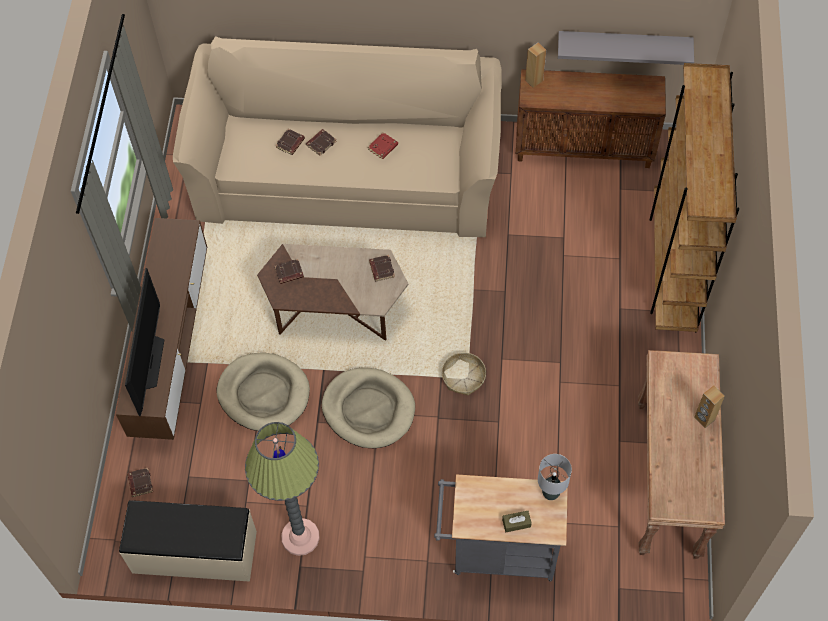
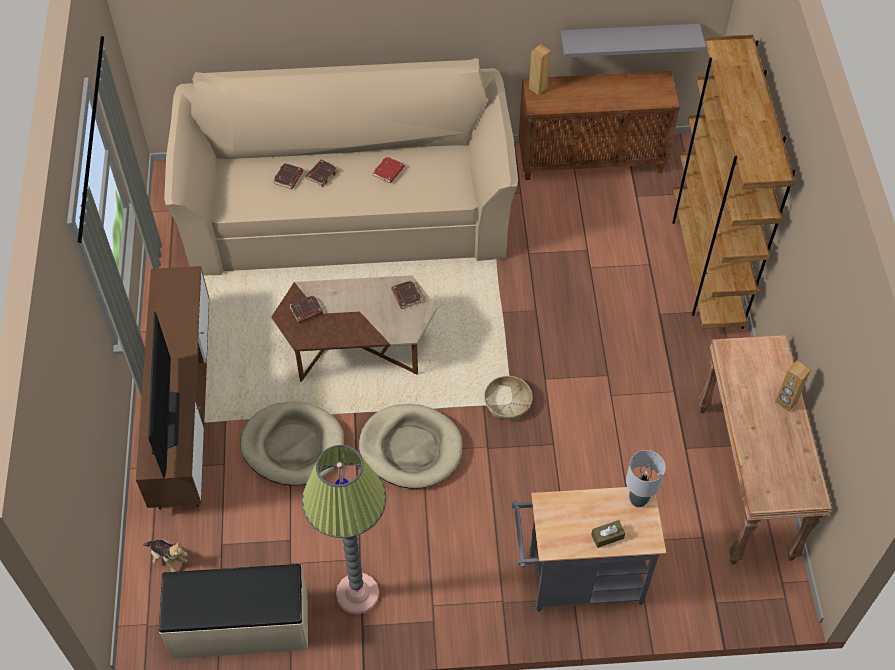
camera: 10 degrees left, 5 degrees down
(140, 483) = (168, 558): brown book -> plush toy

